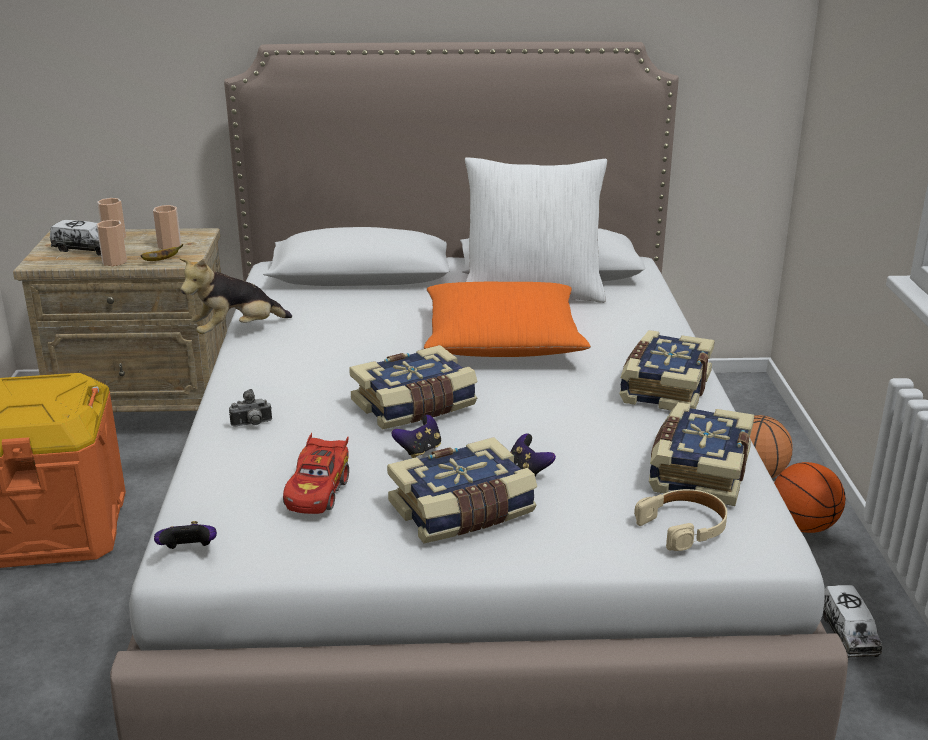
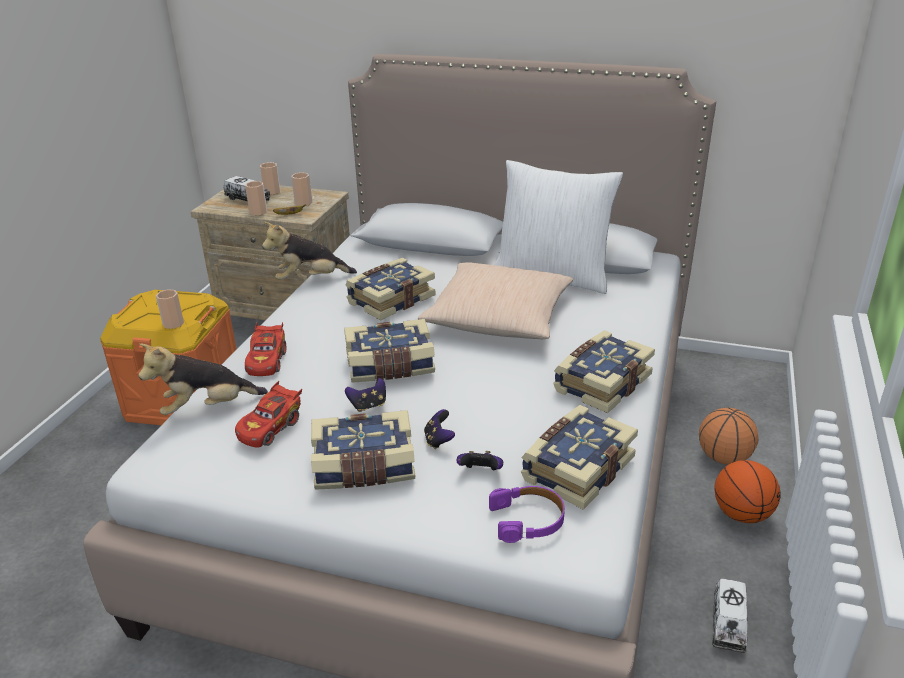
camera: 20 degrees right, 5 degrees up
(56, 413) = (173, 324): none -> cup
(189, 551) = (155, 459): game controller -> game controller (480, 472)
(213, 486) = (207, 408): none -> plush toy
(252, 425) = (267, 361): camera -> red toy car
(359, 339) = (390, 300): none -> book
(502, 341) = (499, 317): orange pillow -> beige pillow
(684, 527) = (528, 520): beige headphones -> purple headphones

